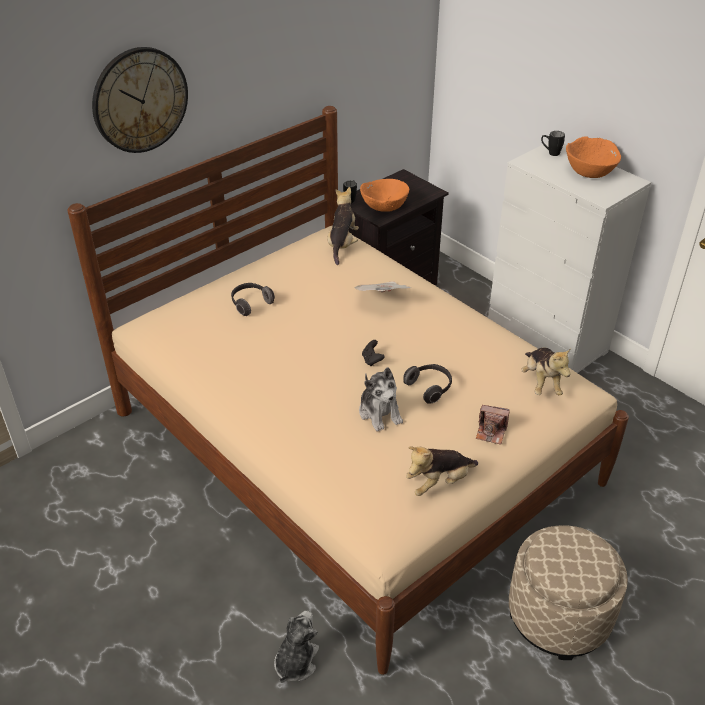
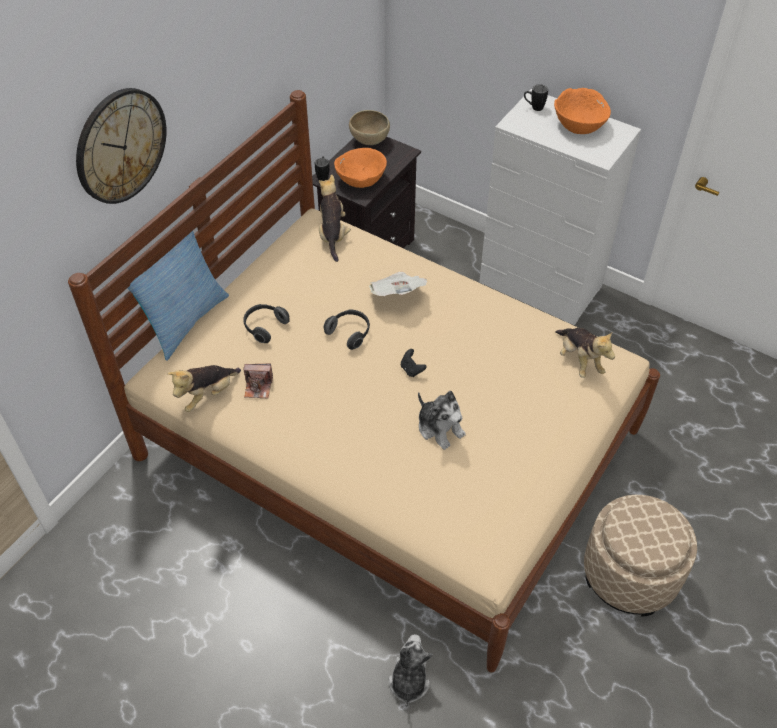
camera: 15 degrees left, 10 degrees up
(183, 288) = (184, 320): none -> pillow
(403, 180) = (369, 142): none -> brown bowl
(429, 388) = (478, 390): headphones -> headphones (349, 333)
(439, 482) = (519, 491): plush toy -> plush toy (207, 395)
(491, 432) = (550, 426): camera -> camera (258, 387)

